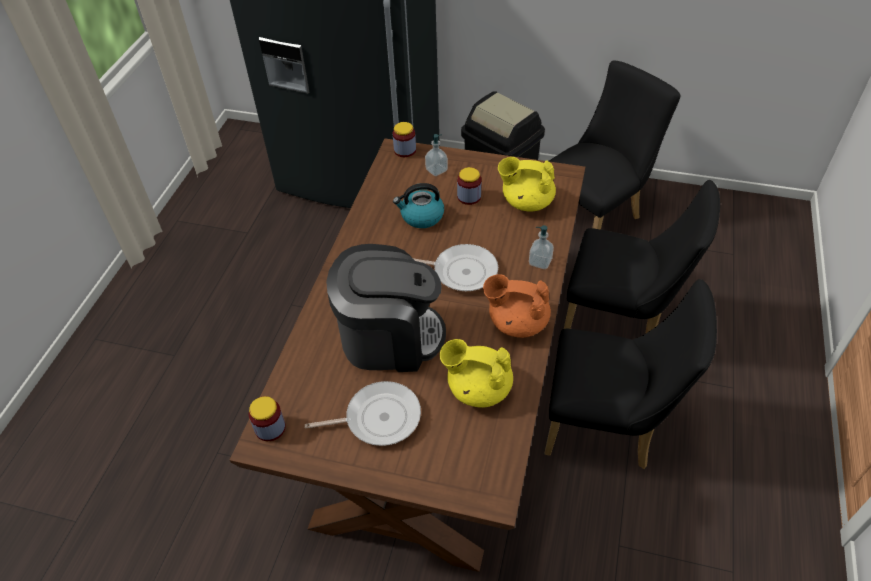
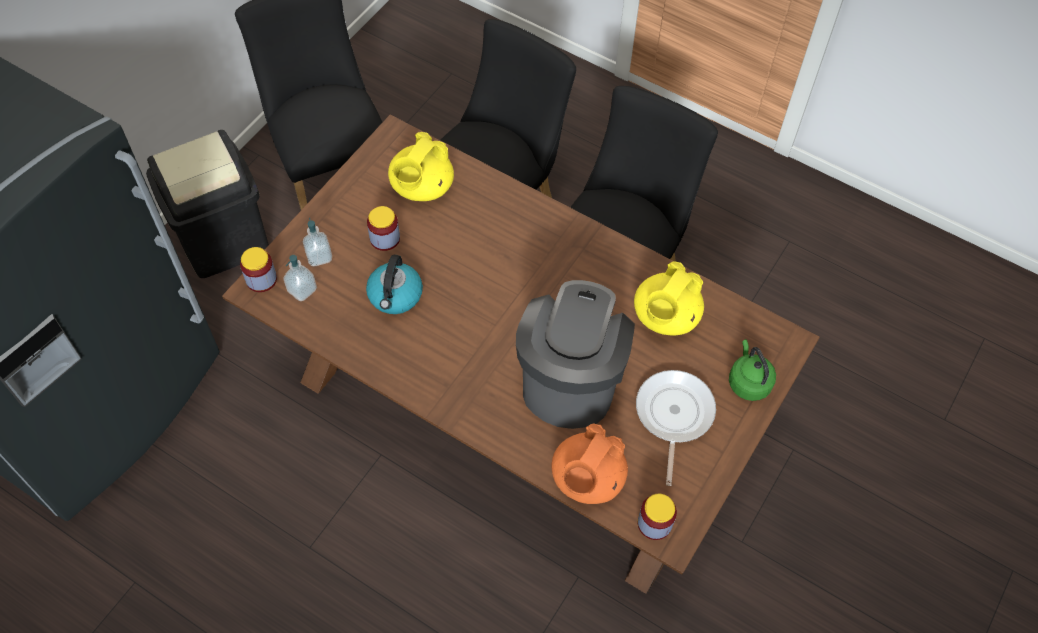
camera: 75 degrees left, 10 degrees up
(435, 470) = (748, 382): none -> green kettle
(461, 271) = (502, 283): frying pan -> none
(516, 322) = (594, 257): orange teapot -> orange teapot (587, 479)
(540, 262) = (519, 208): soap dispenser -> soap dispenser (302, 290)

